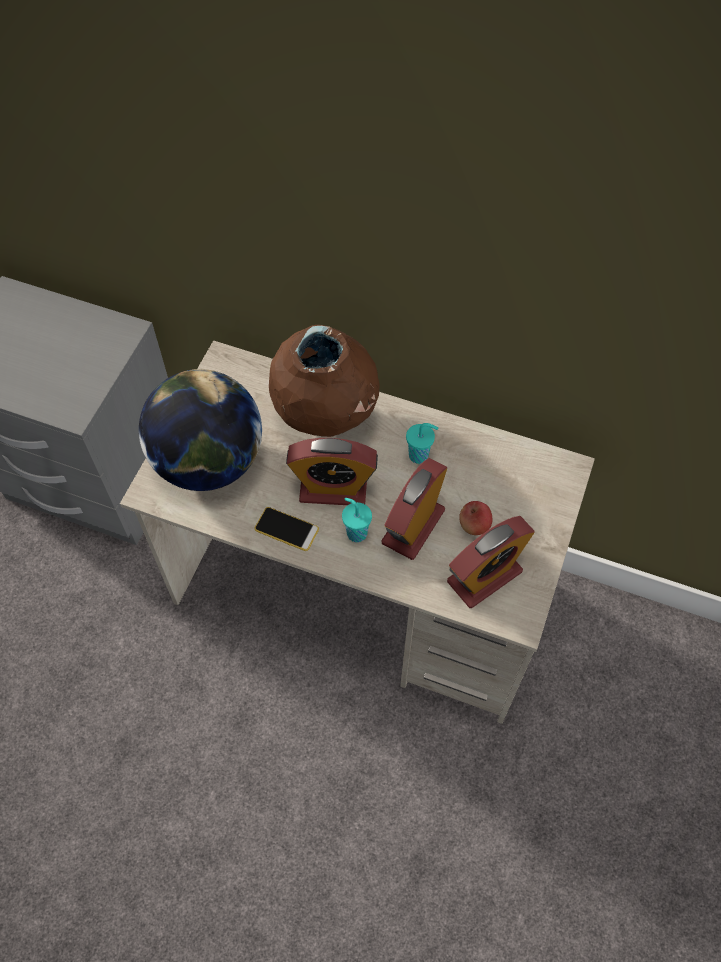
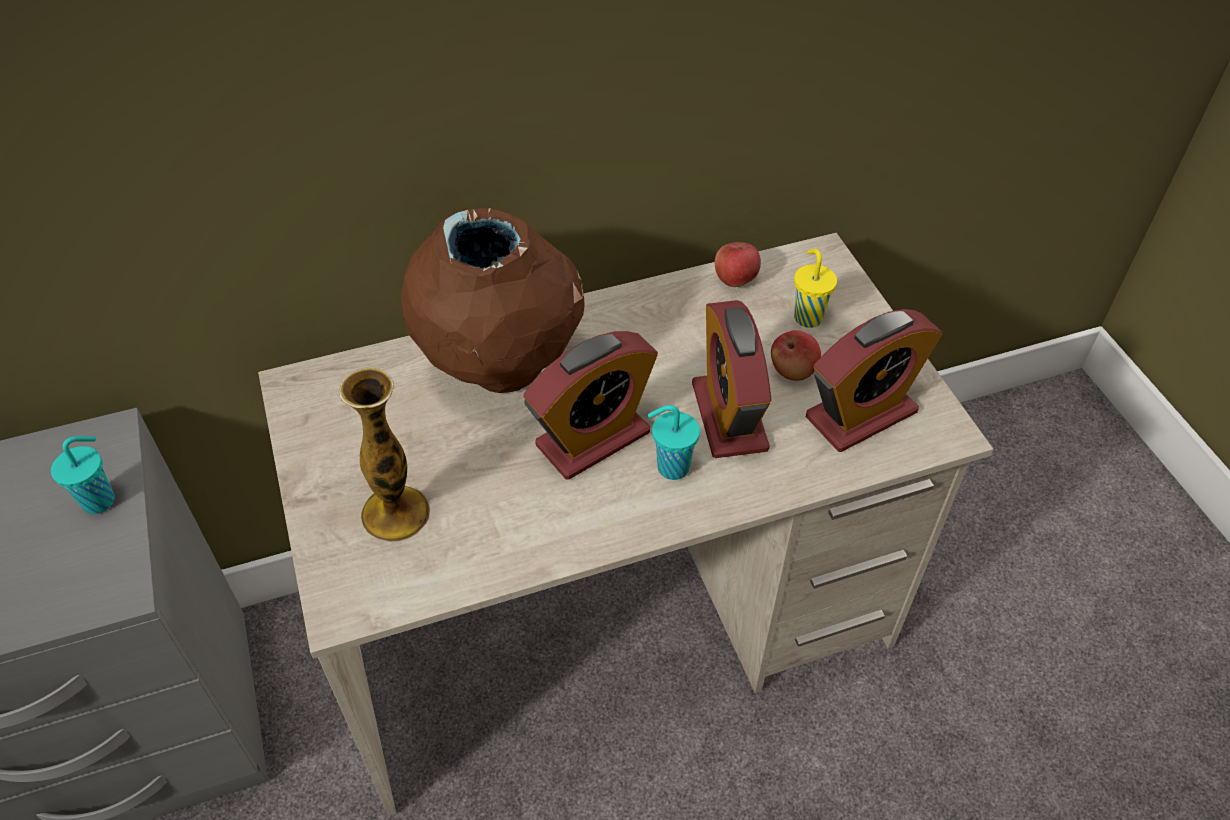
camera: 40 degrees left, 10 degrees down
(209, 462) = (395, 513): globe -> vase
(286, 529) = (582, 522): phone -> none
(419, 455) = (655, 340): turquoise cup -> turquoise cup (100, 500)
(484, 576) = (861, 415): alarm clock -> alarm clock turned 45 degrees clockwise
(501, 449) = (735, 279): none -> apple
(517, 499) = (807, 316): none -> yellow cup

